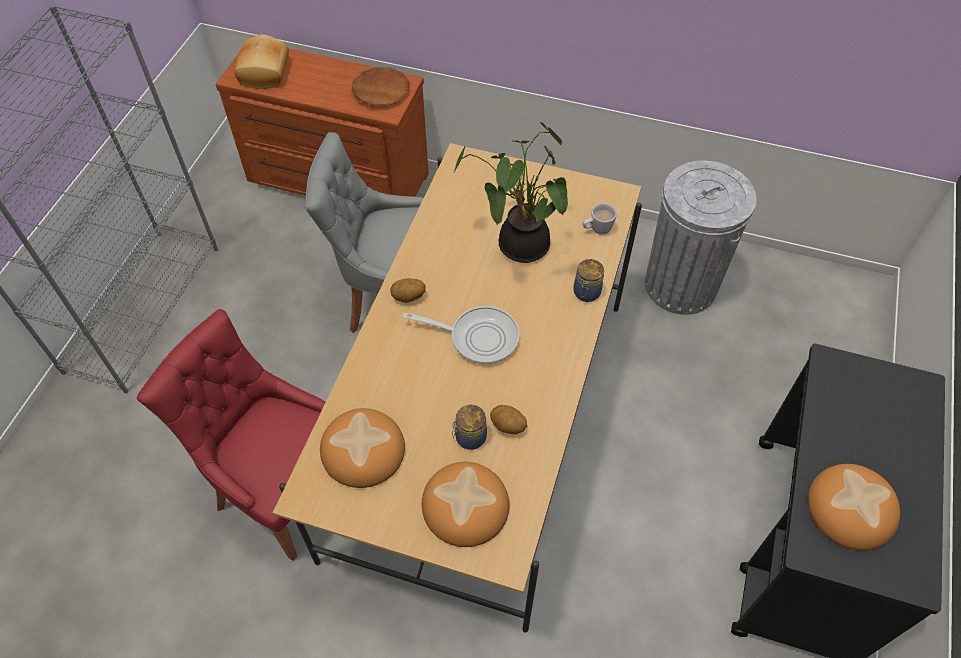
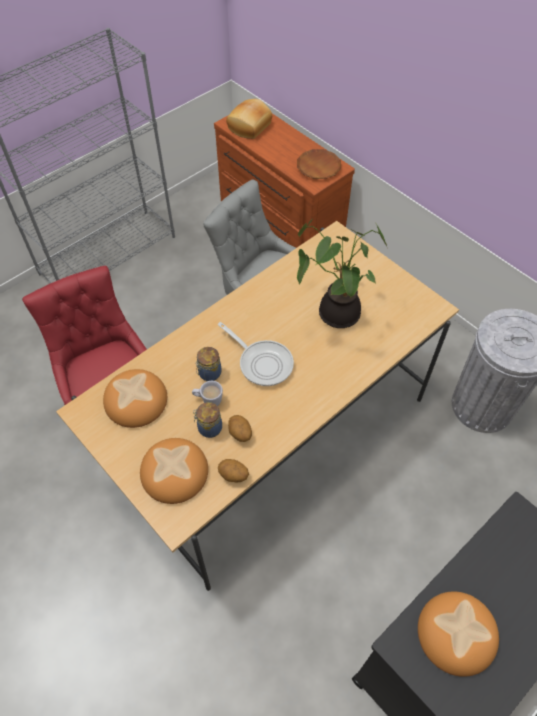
camera: 30 degrees right, 0 degrees up
(408, 297) = (234, 314): potato -> potato (233, 476)
(586, 293) = (361, 368): jar -> jar (209, 373)
(597, 229) = (401, 326): white mug -> white mug (208, 400)

